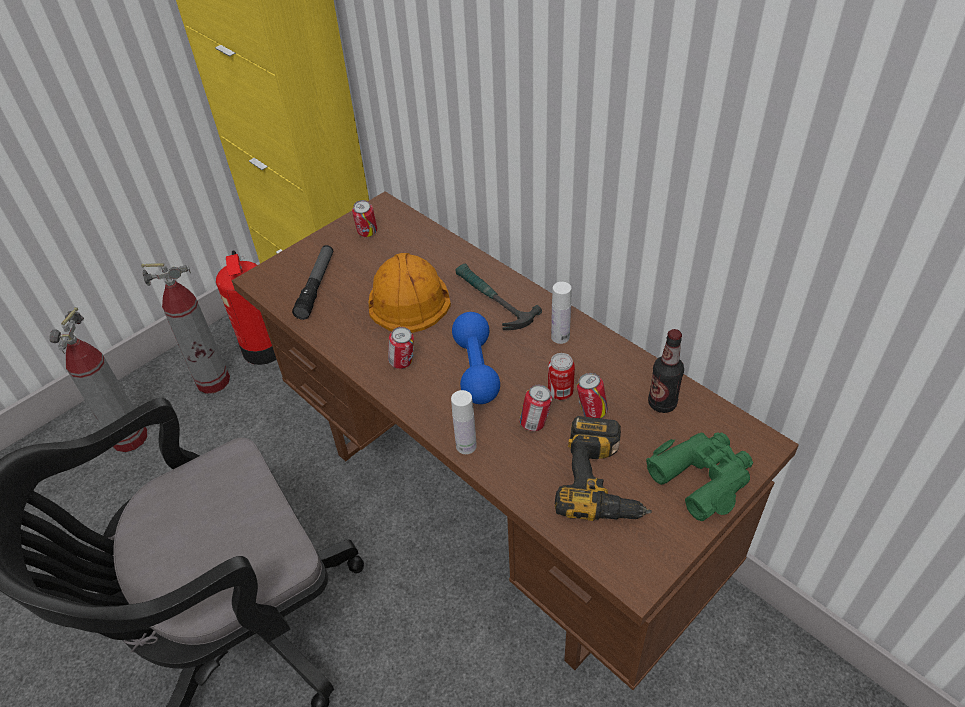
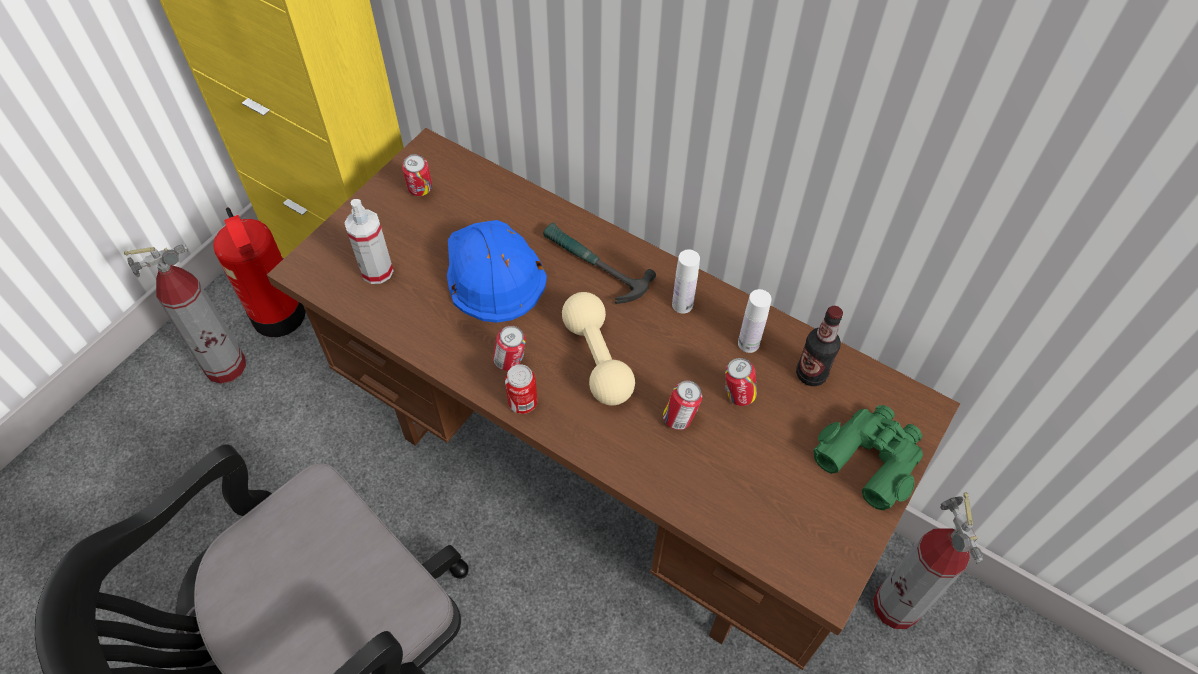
camera: 15 degrees left, 10 degrees up
(129, 438) = (139, 455): fire extinguisher -> fire extinguisher (896, 606)
(316, 286) = (377, 271): flashlight -> spray bottle
(407, 296) = (492, 272): orange hard hat -> blue hard hat
(466, 446) = (610, 458): white bottle -> white bottle (748, 343)
(476, 369) = (597, 359): blue dumbbell -> beige dumbbell
(560, 392) = (698, 375): can -> can (522, 403)
(604, 481) = (770, 478): power drill -> none

